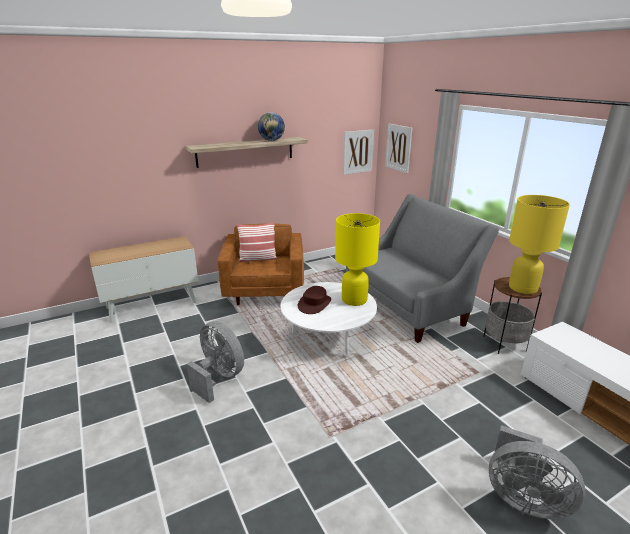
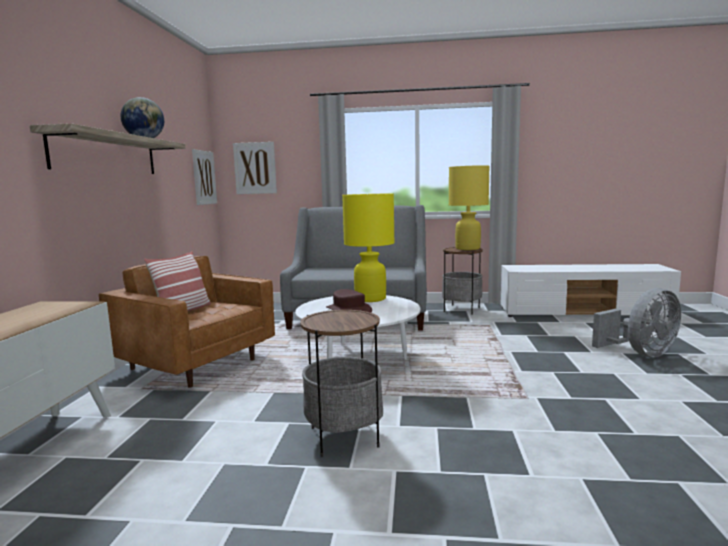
camera: 55 degrees left, 15 degrees down
(219, 377) = (344, 437): grey fan -> side table

